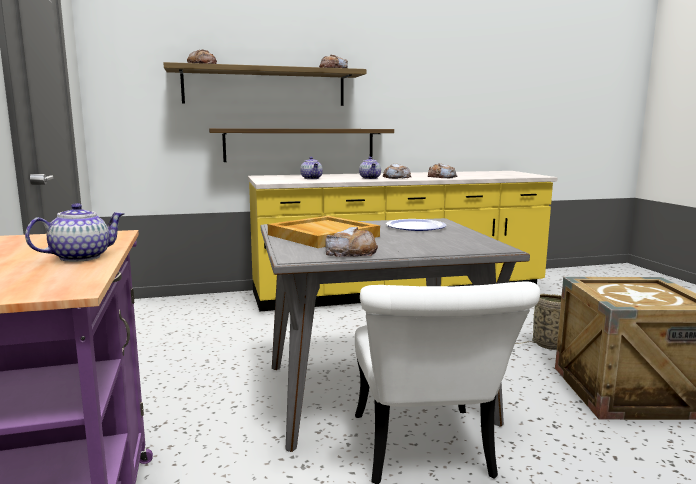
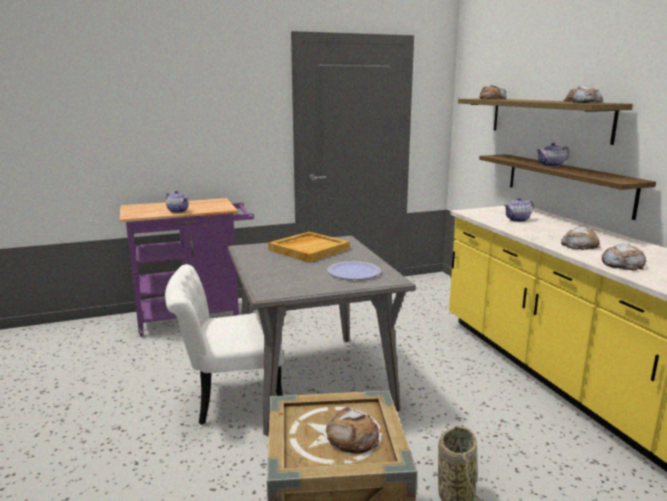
camera: 85 degrees right, 5 degrees up
(351, 252) = (254, 257): bread -> bread (352, 437)
(370, 178) = (551, 236): teapot -> teapot (551, 165)

